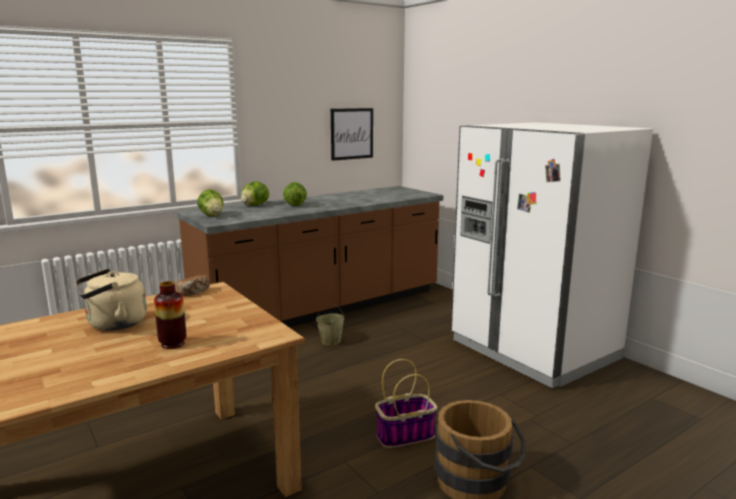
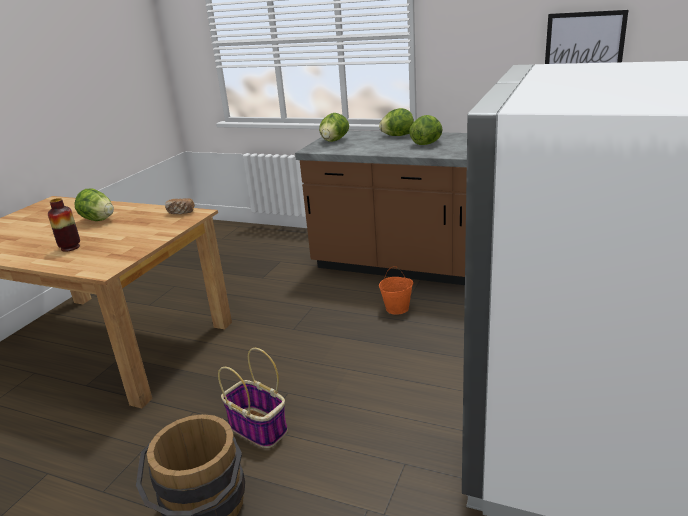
camera: 60 degrees right, 10 degrees up
(113, 324) = (98, 220): beige kettle -> lettuce
(331, 341) = (397, 308): beige bucket -> orange bucket

